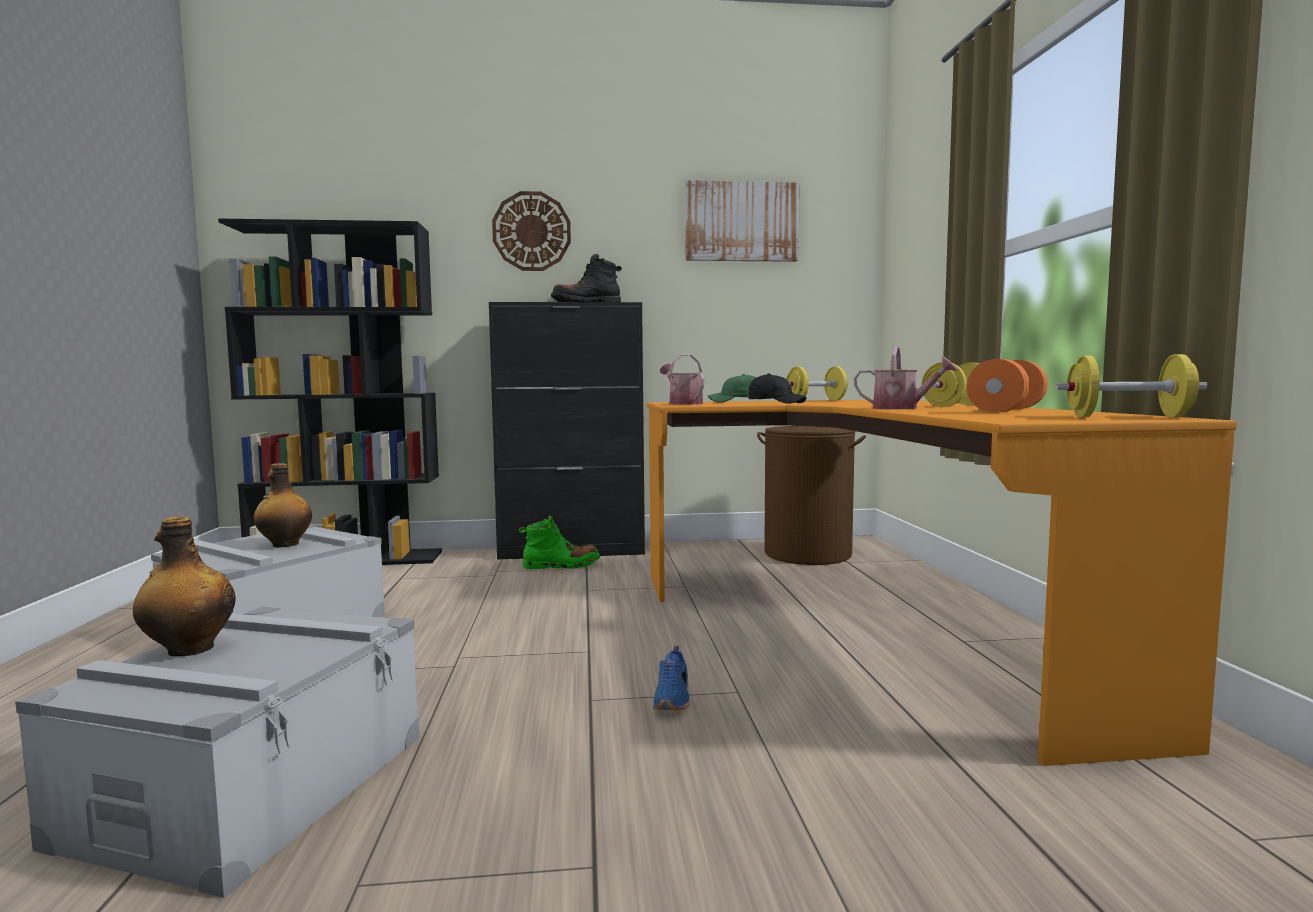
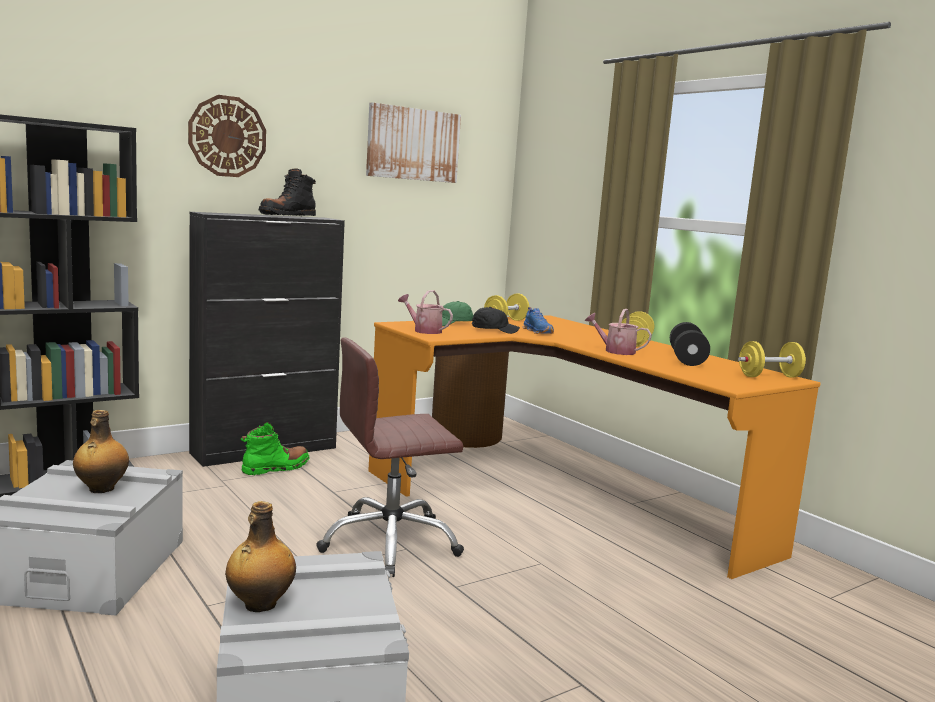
camera: 30 degrees left, 5 degrees up
(578, 643) = (390, 543): none -> brown office chair
(673, 699) = (508, 575): blue shoe -> blue shoe (538, 332)
(902, 408) = (615, 351): watering can -> watering can turned 150 degrees counterclockwise
(1007, 410) = (687, 359): orange dumbbell -> black dumbbell

